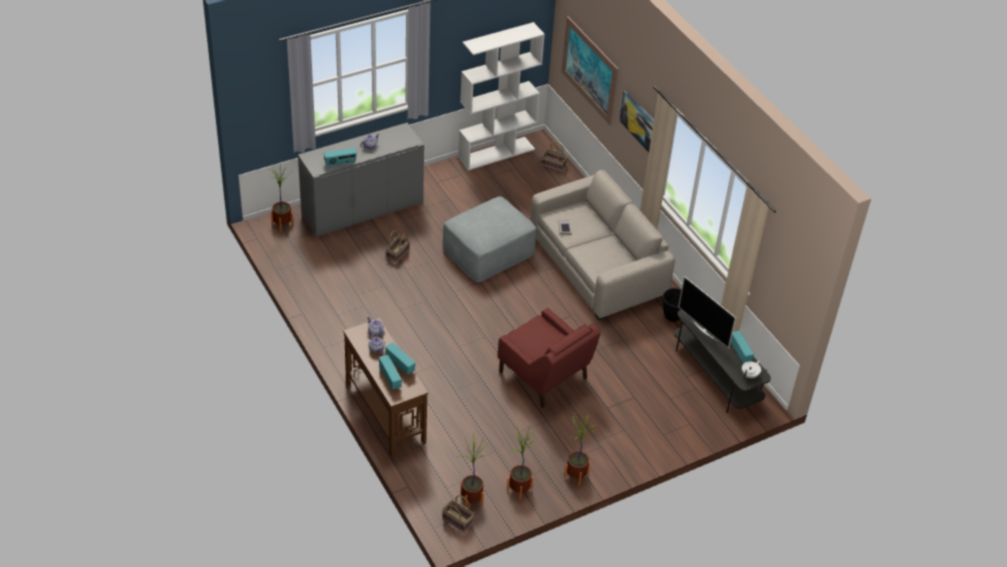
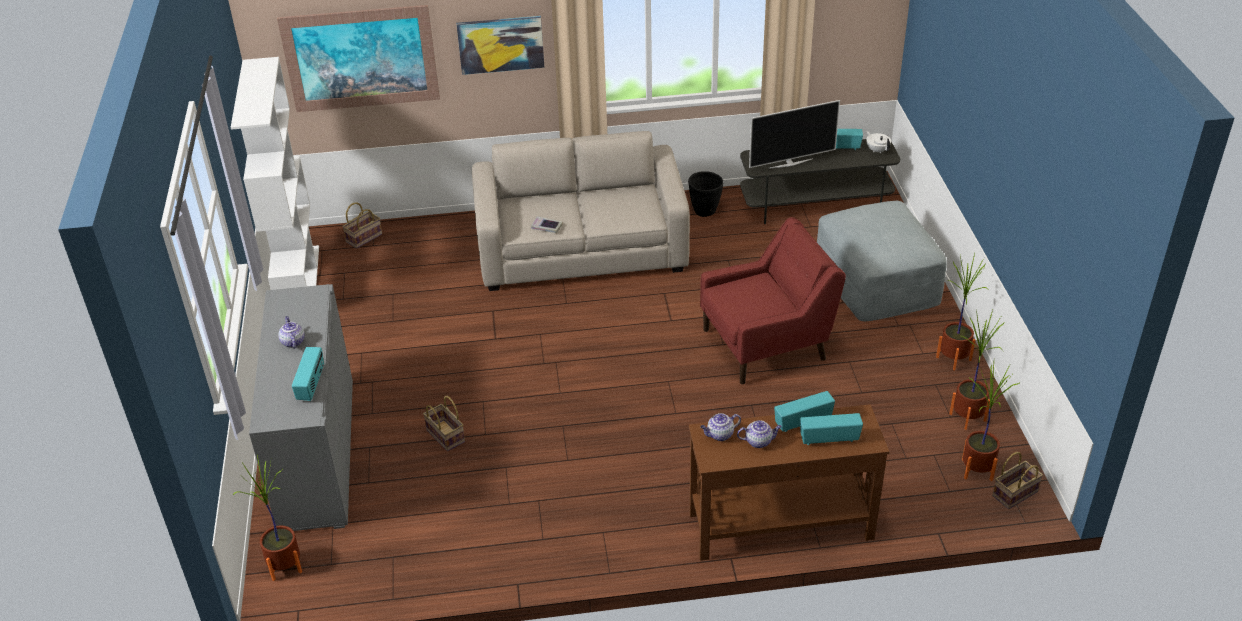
camera: 65 degrees left, 5 degrees down
(488, 251) = (498, 339): grey ottoman -> grey ottoman (877, 280)

